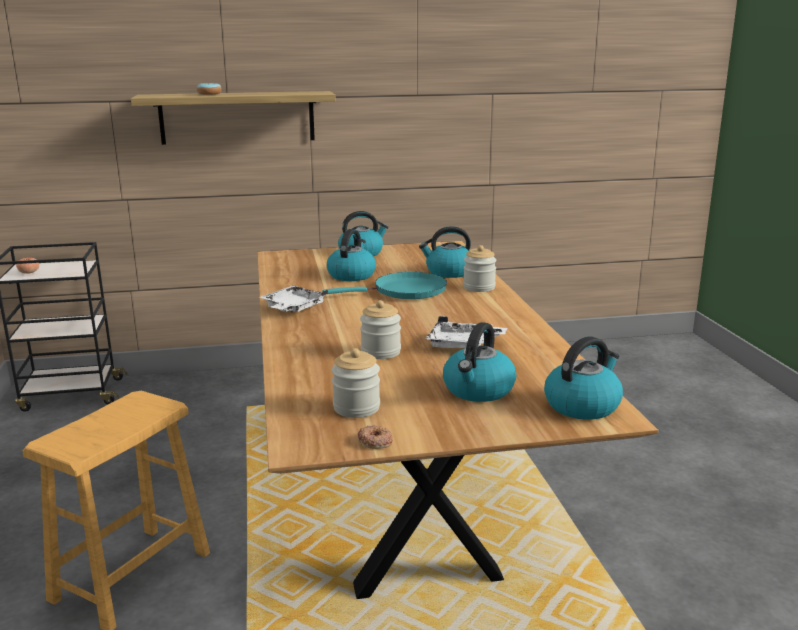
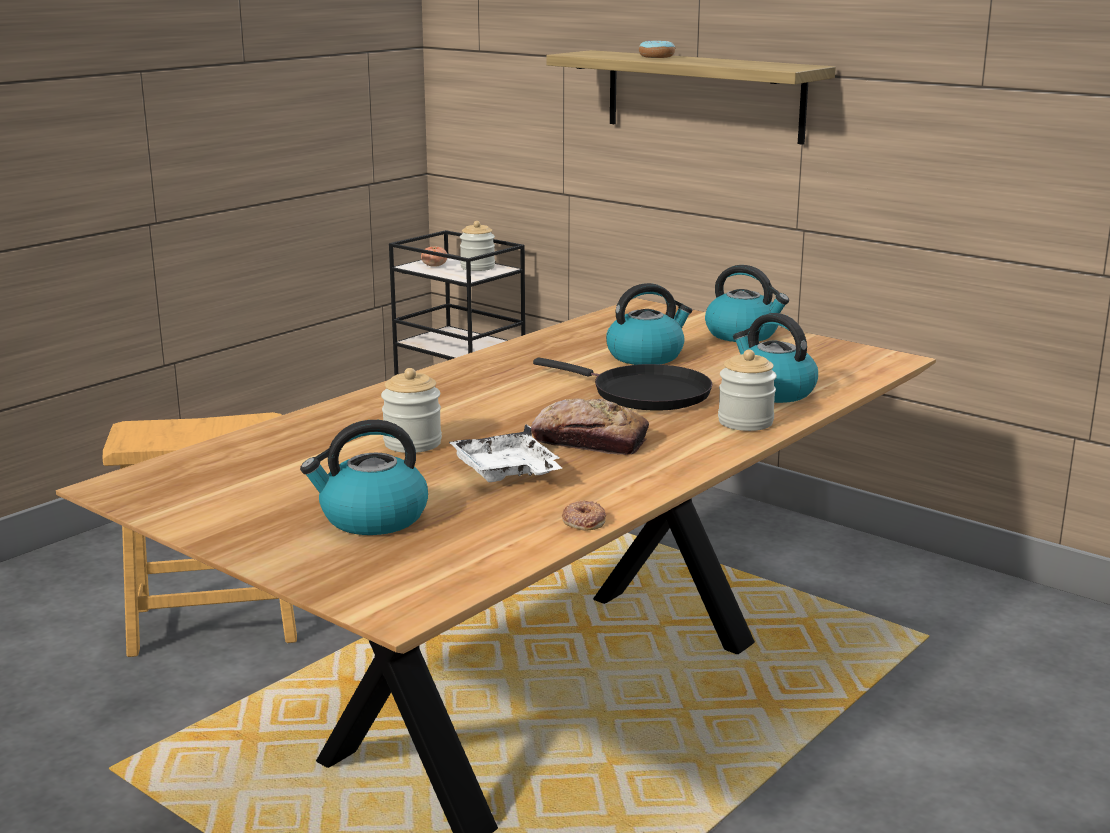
camera: 50 degrees right, 0 degrees up
(293, 308) = (477, 369): white tray -> none
(356, 408) = (238, 479): jar -> jar (477, 267)
(375, 441) = (164, 511): donut -> donut (583, 521)
(405, 291) = (644, 394): turquoise frying pan -> black frying pan
(450, 318) = (589, 441): none -> bread
(582, 405) = (410, 583): kettle -> none

